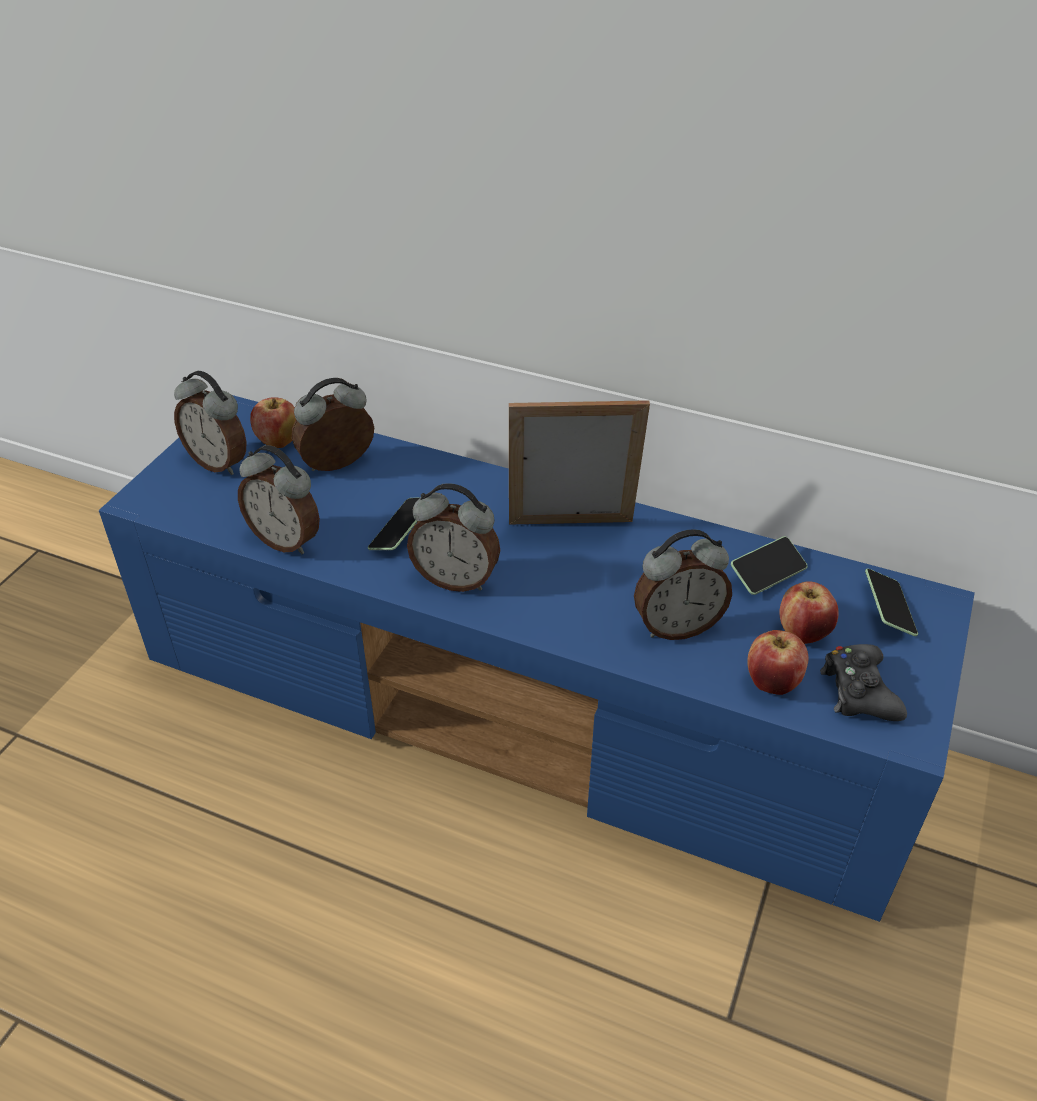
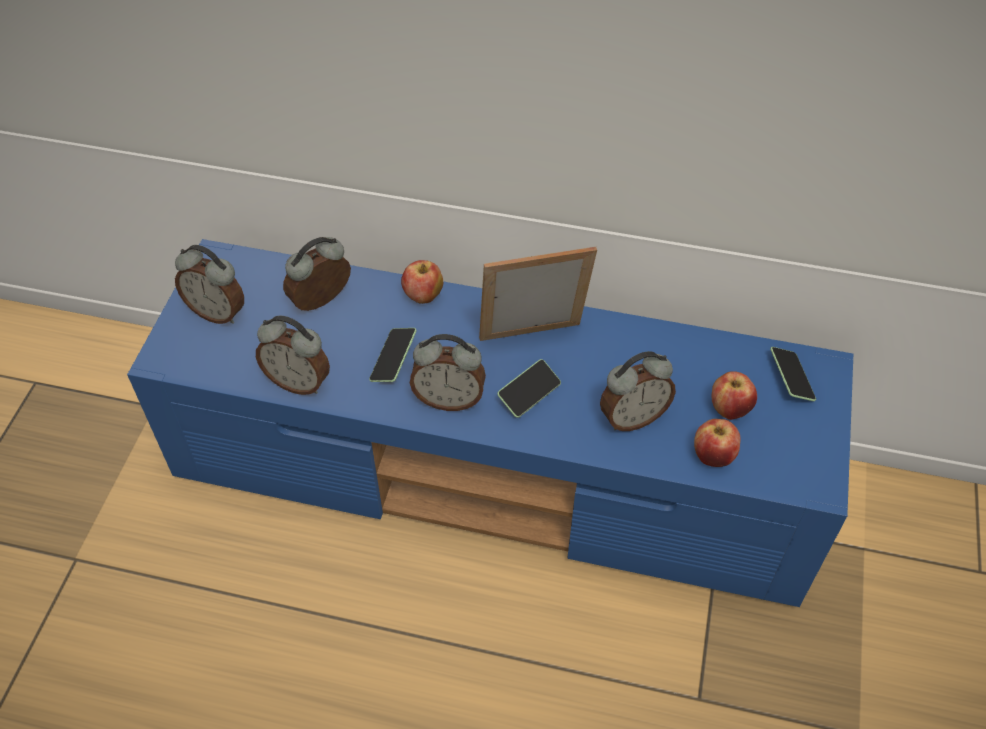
camera: 10 degrees left, 10 degrees up
(278, 442) = (263, 285): apple -> apple (423, 296)
(767, 574) = (694, 359): phone -> phone (529, 394)
(859, 691) = (778, 454): black game controller -> none

